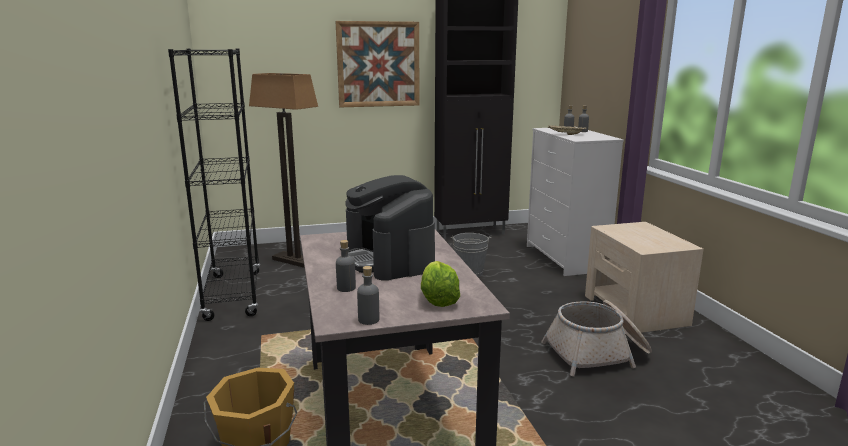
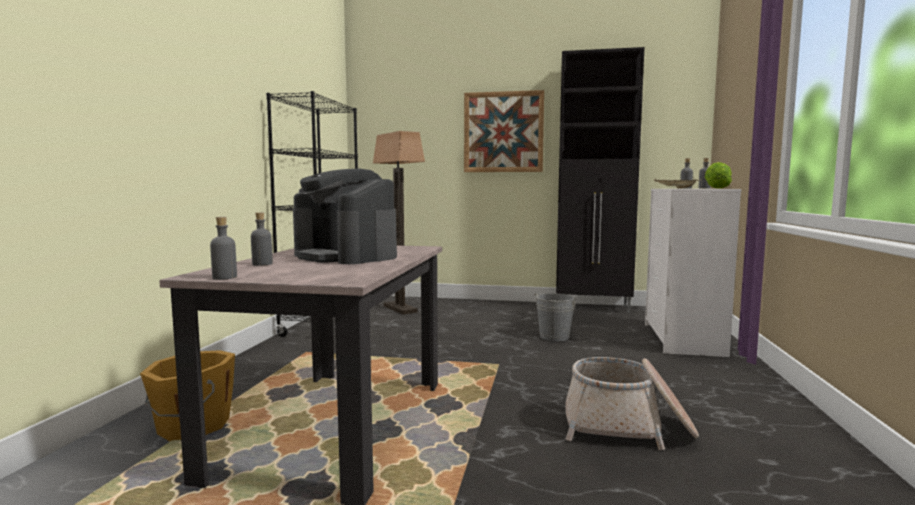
camera: 25 degrees right, 10 degrees down
(389, 259) = (345, 256): coffee machine -> coffee machine turned 45 degrees counterclockwise
(438, 299) = (318, 275): lettuce -> lettuce (716, 188)
(635, 310) = (727, 396): beige nightstand -> none

